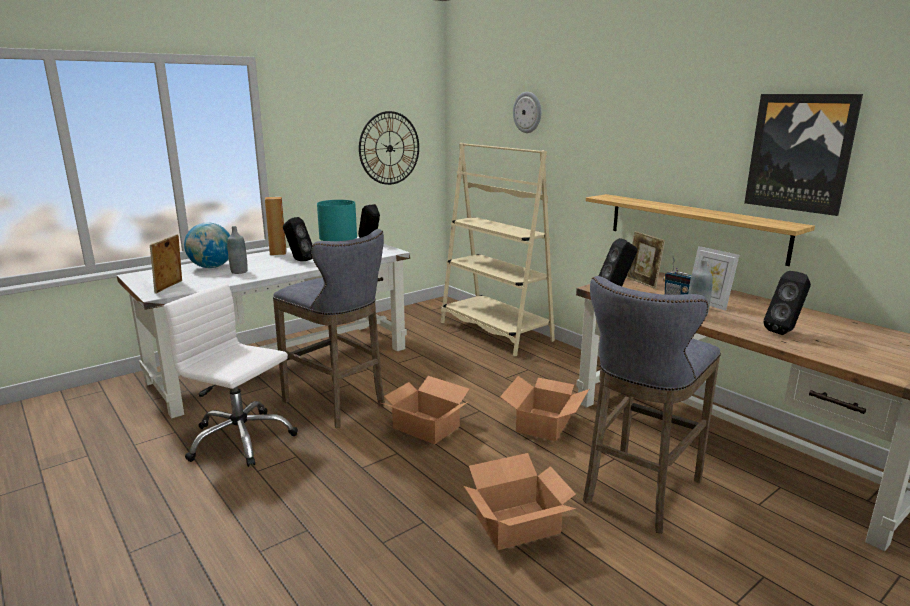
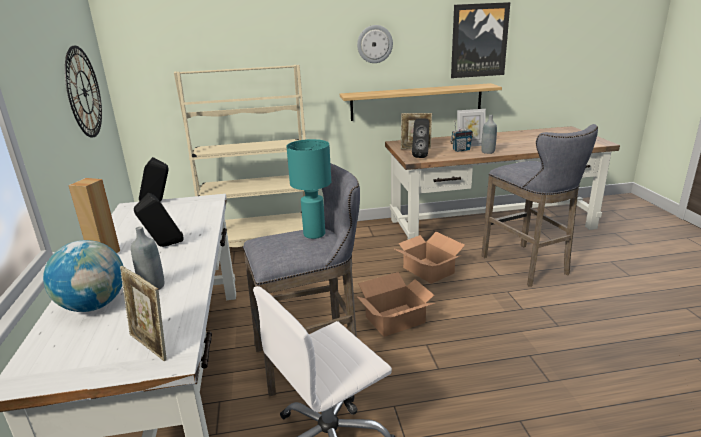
camera: 60 degrees left, 5 degrees up
(516, 524) = (545, 317): cardboard box -> none
(527, 112) = (237, 32): wall clock -> wall clock (374, 44)
(785, 332) = (527, 144): black speaker -> none

